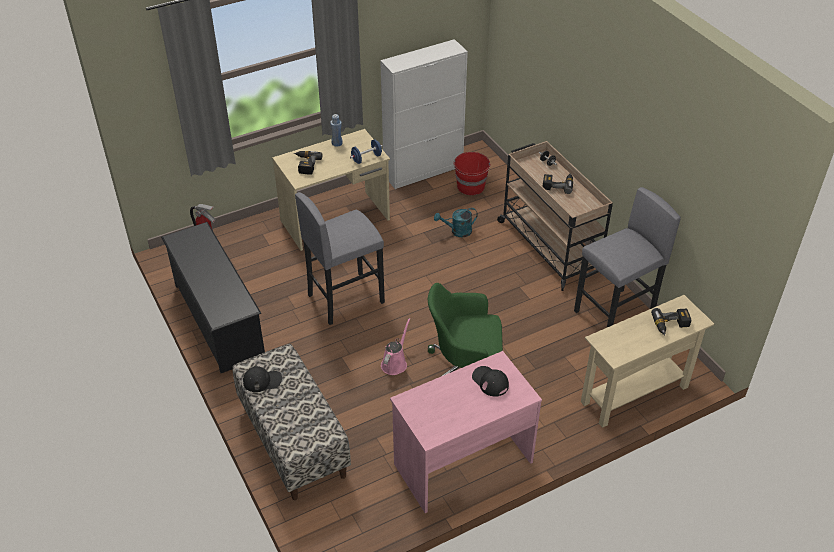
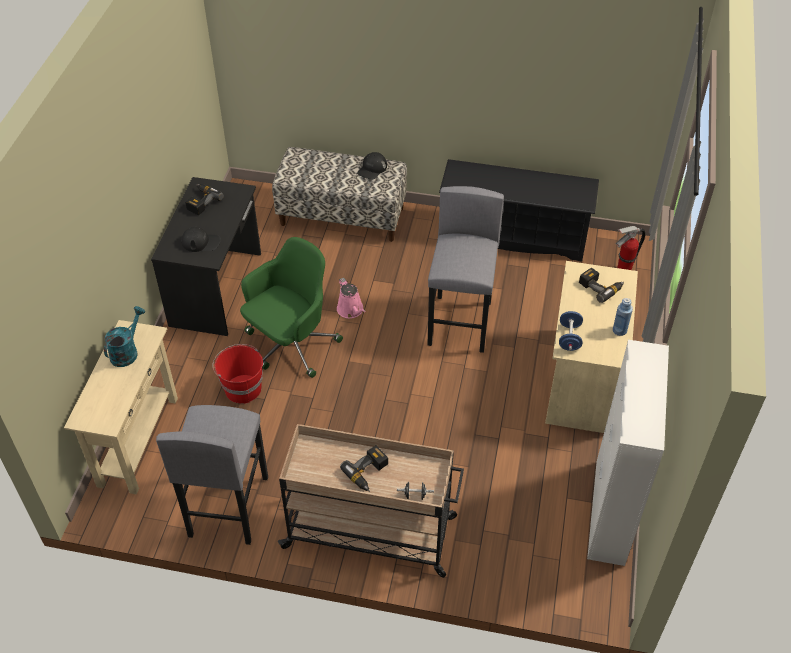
camera: 130 degrees right, 5 degrees up
(457, 231) = (472, 467): turquoise watering can -> turquoise watering can (127, 351)
(462, 462) = (217, 289): pink desk -> black desk
(471, 187) = (539, 537): red bucket -> red bucket (242, 388)
(671, 326) = (101, 393): power drill -> power drill (201, 201)

